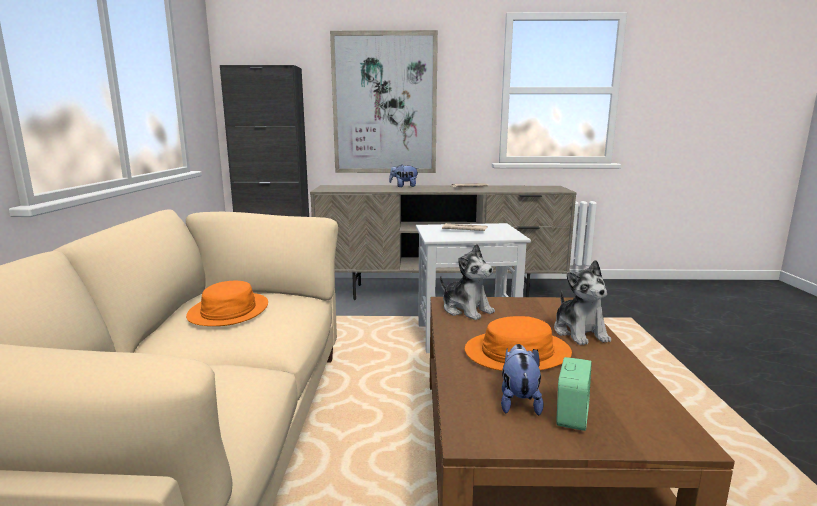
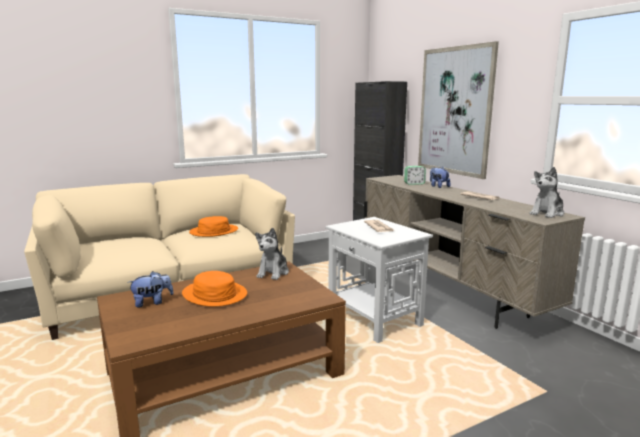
camera: 60 degrees right, 0 degrees up
(572, 416) = (142, 315): alarm clock -> alarm clock (414, 183)
(580, 332) = (264, 307): plush toy -> plush toy (547, 213)

